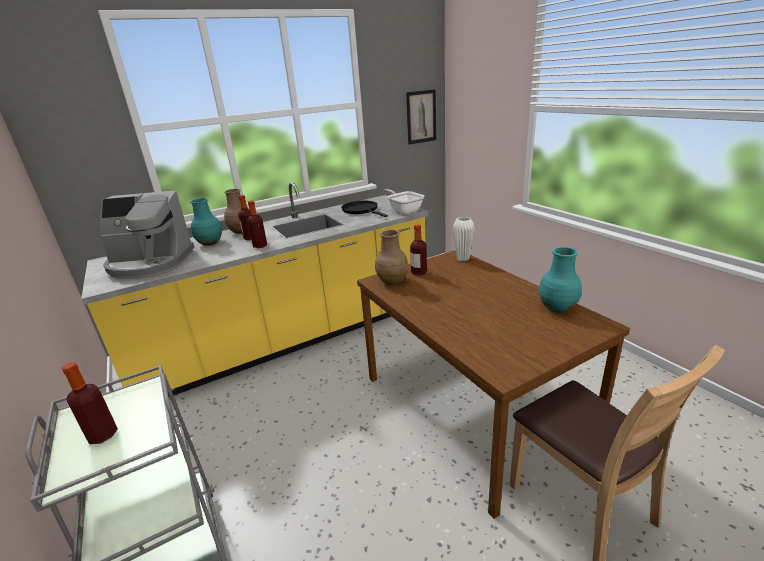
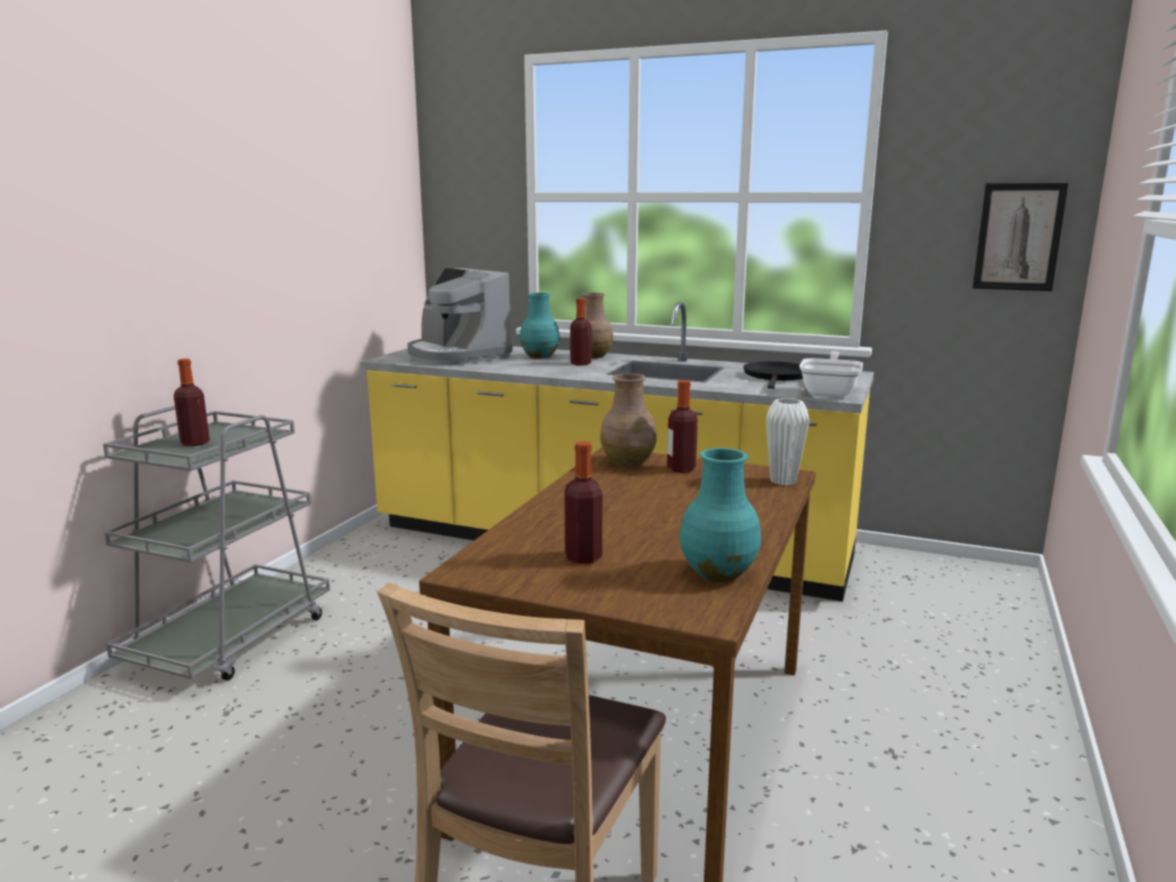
camera: 50 degrees right, 10 degrees down
(260, 246) = (566, 372): bottle -> bottle (583, 557)

